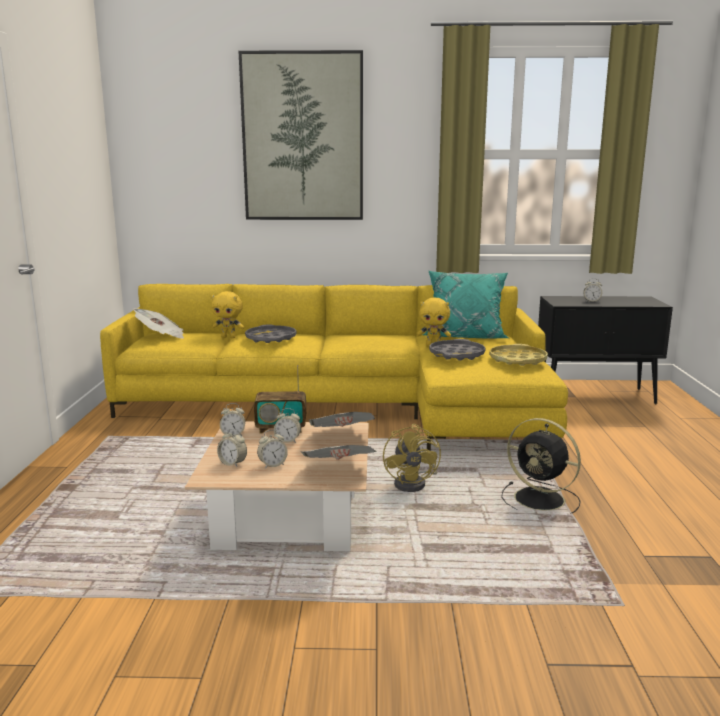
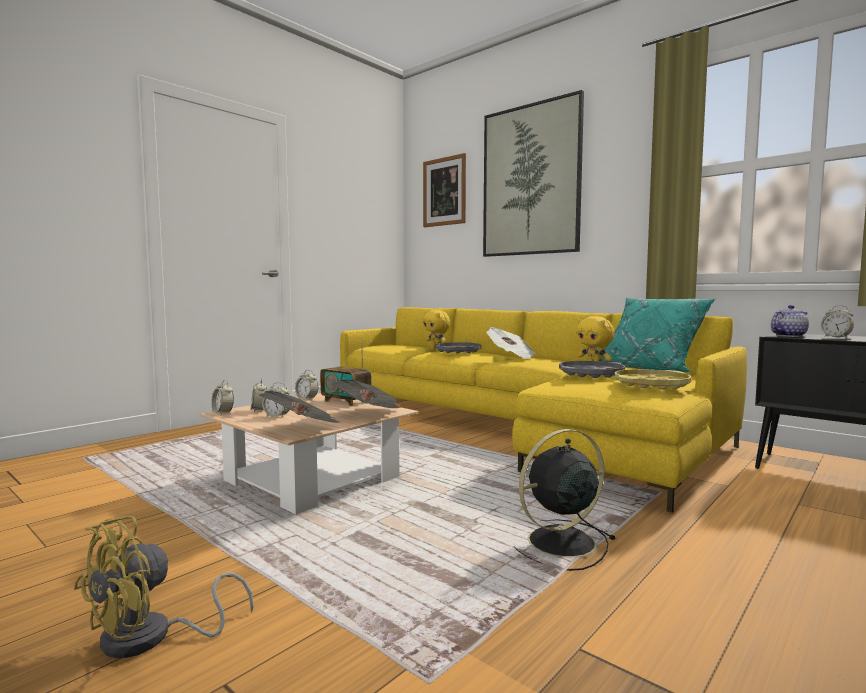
camera: 40 degrees right, 10 degrees down
(161, 336) = (391, 344): newspaper -> newspaper (511, 356)
(179, 135) = (444, 191): none -> picture
(287, 441) = (328, 407): alarm clock -> alarm clock (223, 413)
(414, 483) = (456, 489): yellow fan -> yellow fan (151, 638)
(541, 500) = (558, 543): black fan -> black fan turned 75 degrees clockwise
(565, 302) = (788, 336): none -> teapot

